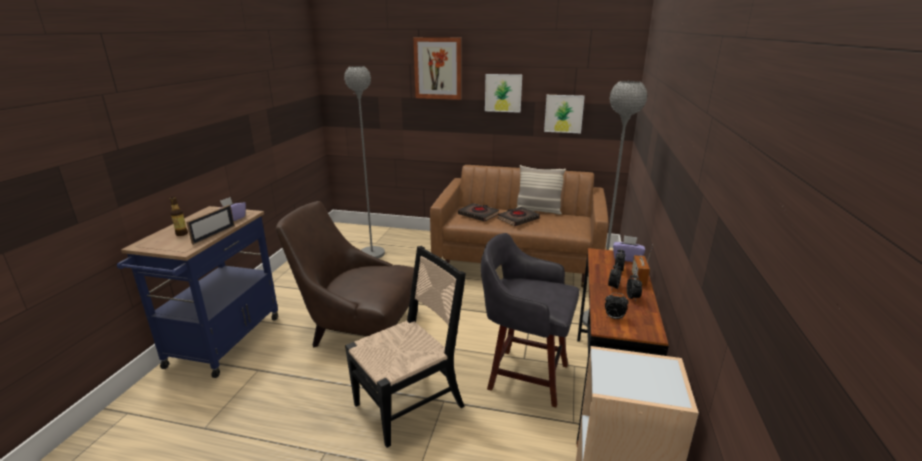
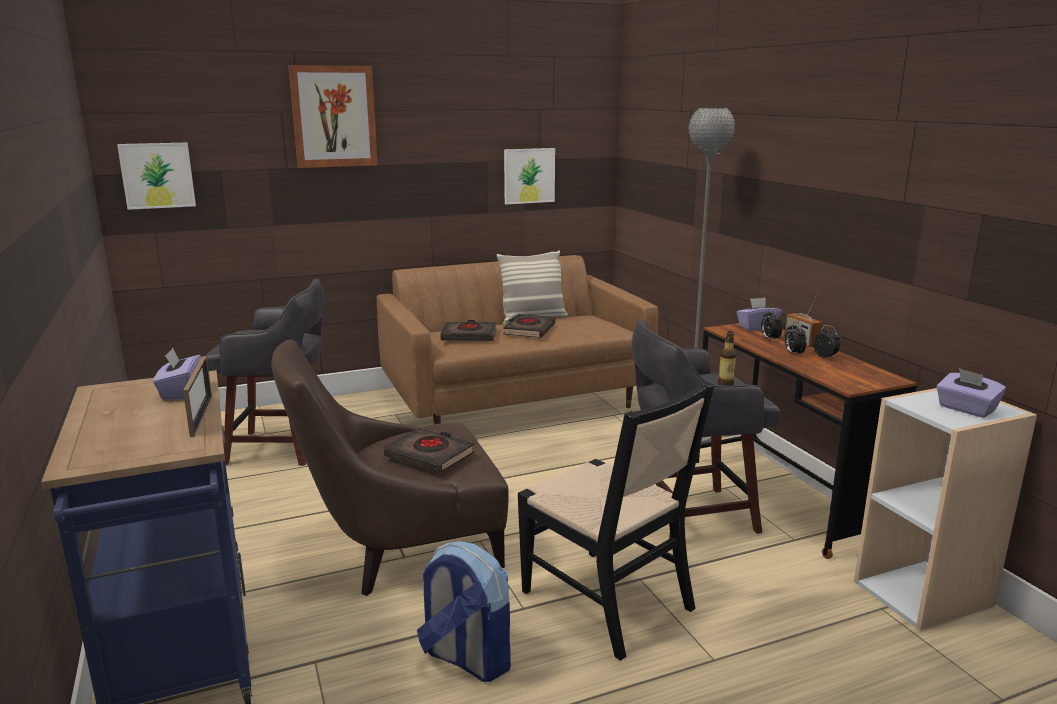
camera: 35 degrees left, 5 degrees down
(182, 234) = (128, 430): bottle -> bottle (725, 386)
(310, 401) = (466, 659): none -> backpack
(366, 283) = (430, 456): none -> black book
(372, 254) = (281, 448): grey floor lamp -> grey stool
(409, 405) = (606, 601): chair -> chair turned 120 degrees clockwise
(503, 93) = (442, 151): picture -> picture (157, 175)
(614, 318) = (842, 377): alarm clock -> none
(640, 382) = (966, 409): none -> purple tissue box

